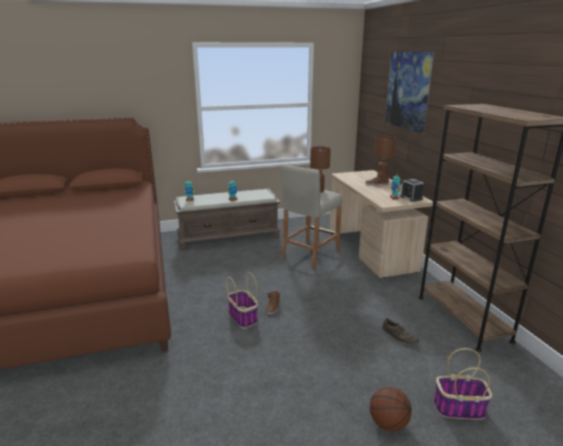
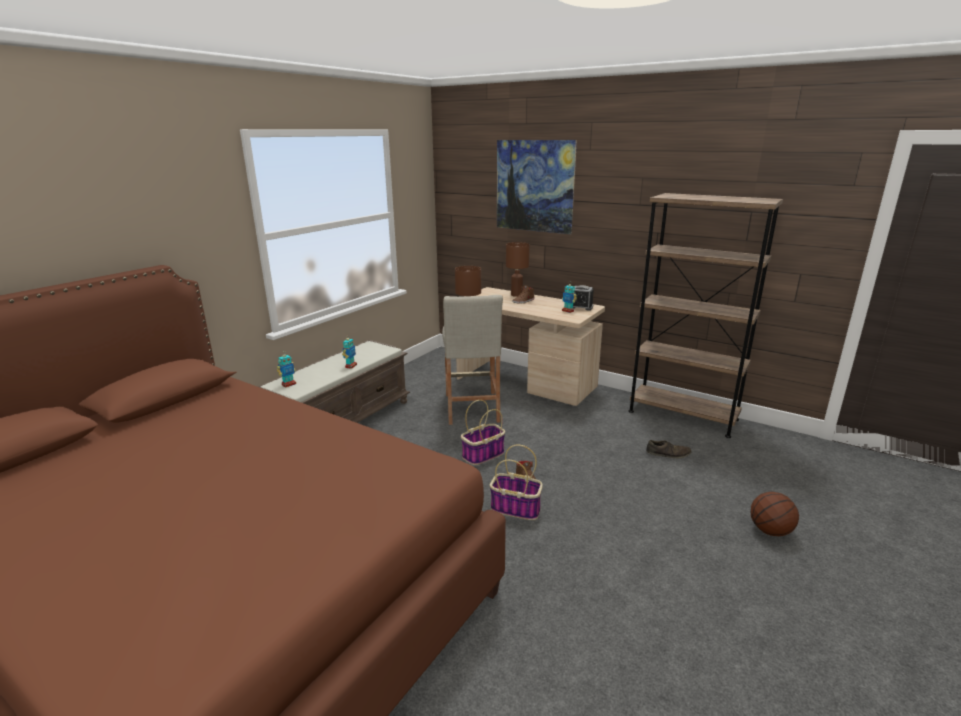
camera: 40 degrees left, 0 degrees up
(458, 408) = (785, 489): basket -> basket (483, 455)

